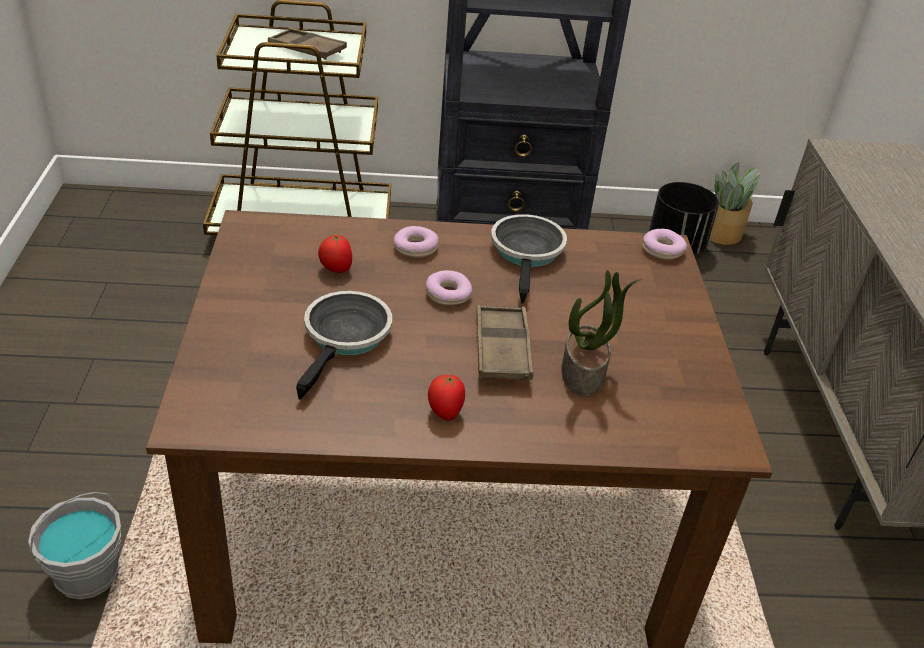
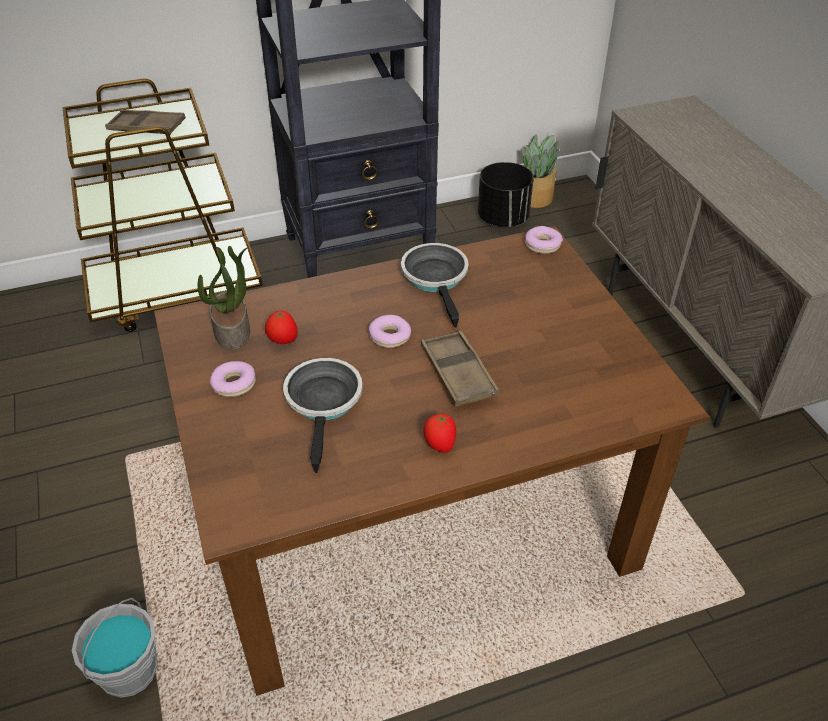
camera: 15 degrees left, 5 degrees up
(415, 248) = (341, 300): donut -> donut (234, 384)
(584, 373) = (532, 375): potted plant -> potted plant (233, 331)

